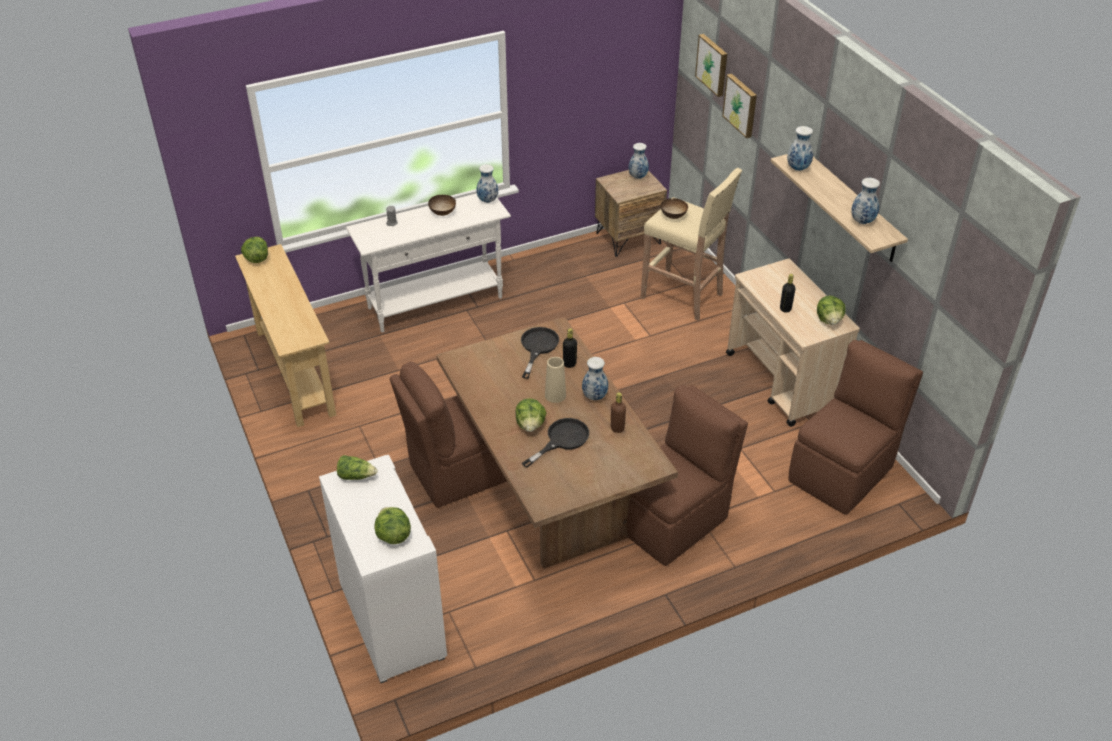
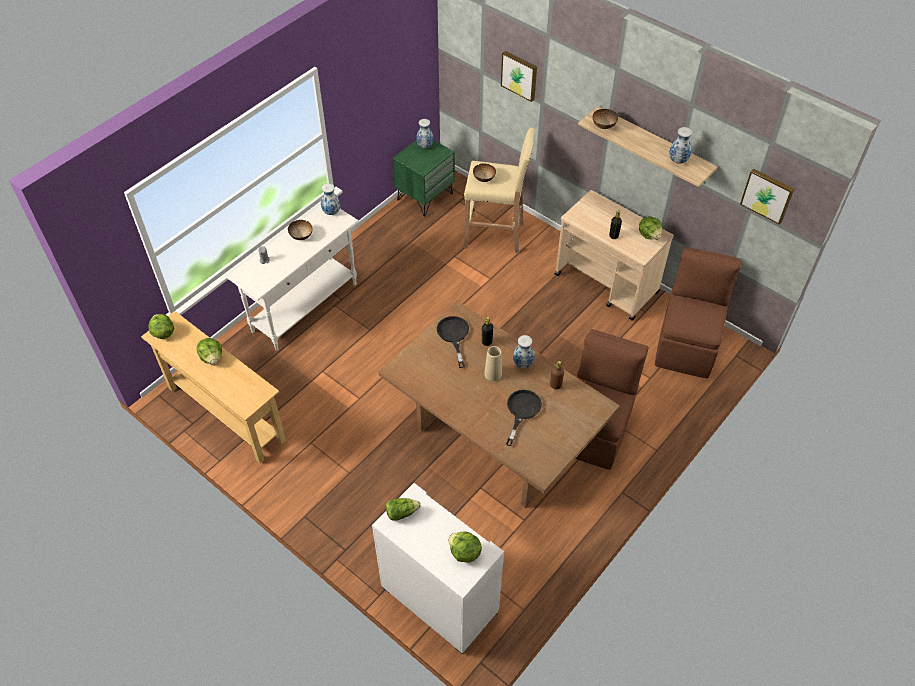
camera: 25 degrees left, 10 degrees up
(460, 471) = (415, 451): brown chair -> none
(530, 425) = (490, 407): lettuce -> lettuce (212, 357)
(628, 238) = (424, 196): brown nightstand -> green nightstand
(713, 64) = (482, 44): picture -> picture (767, 195)
(798, 168) = (604, 125): vase -> bowl

